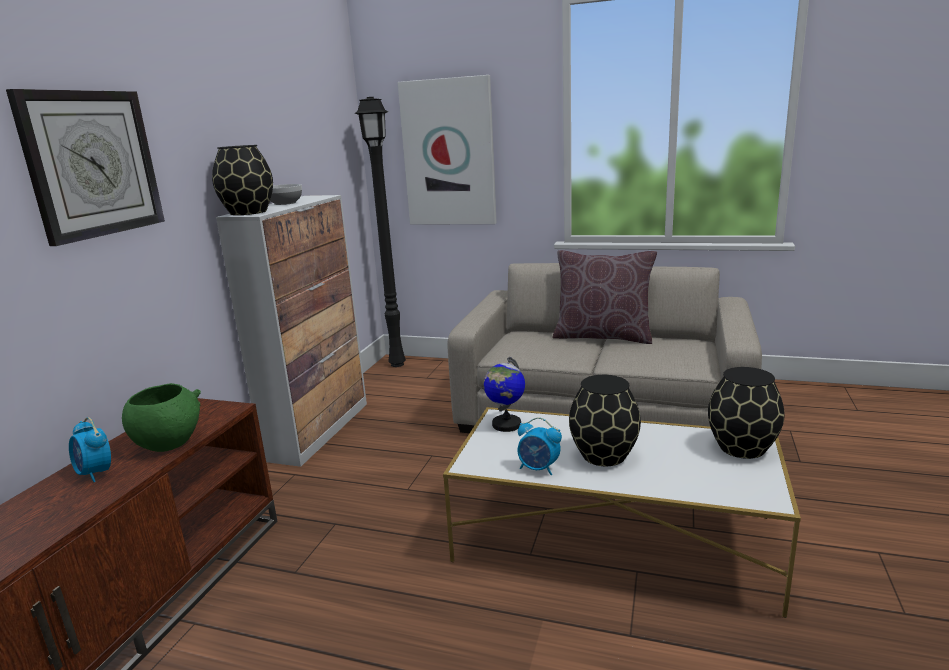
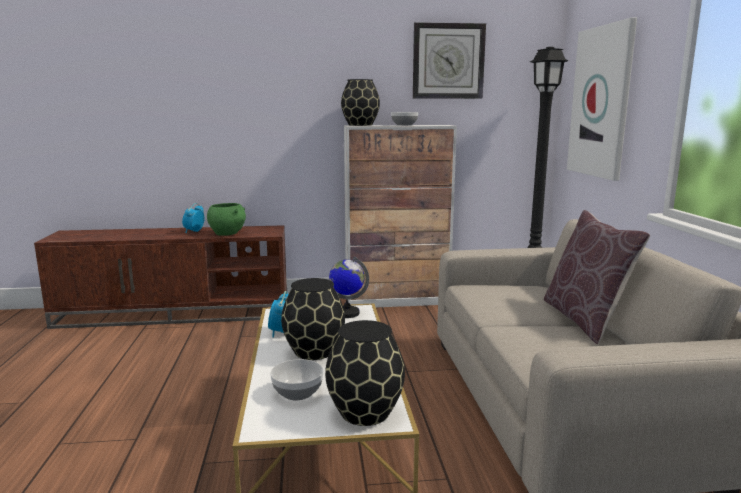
camera: 65 degrees right, 5 degrees down
(92, 164) = (259, 83): wall clock -> wall clock (448, 61)
(698, 474) = (298, 393): none -> bowl

